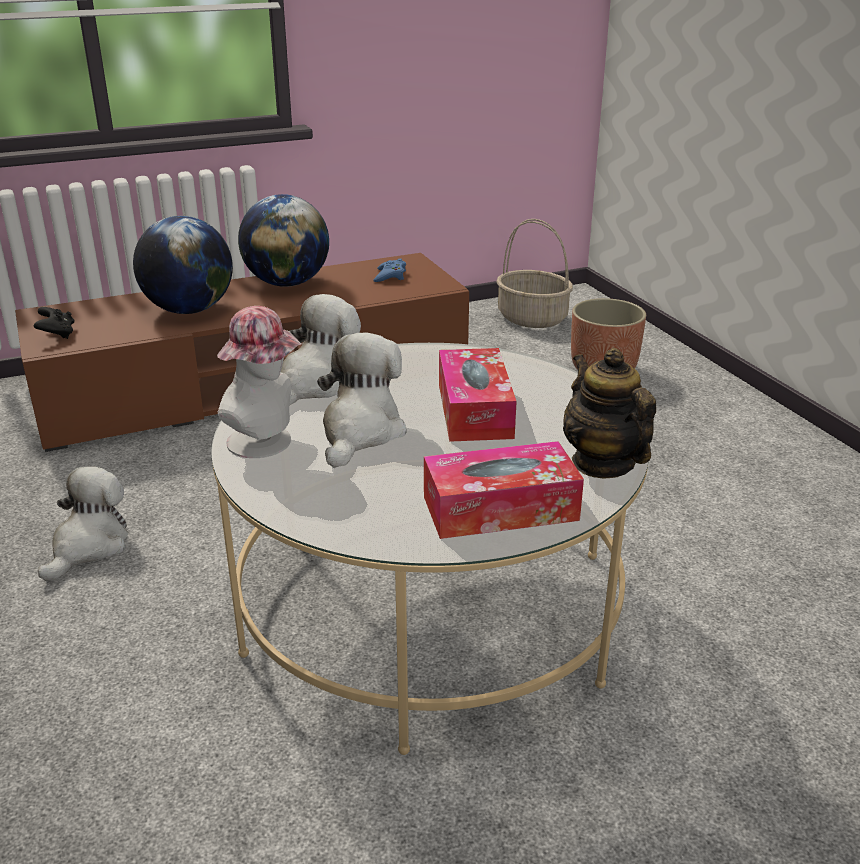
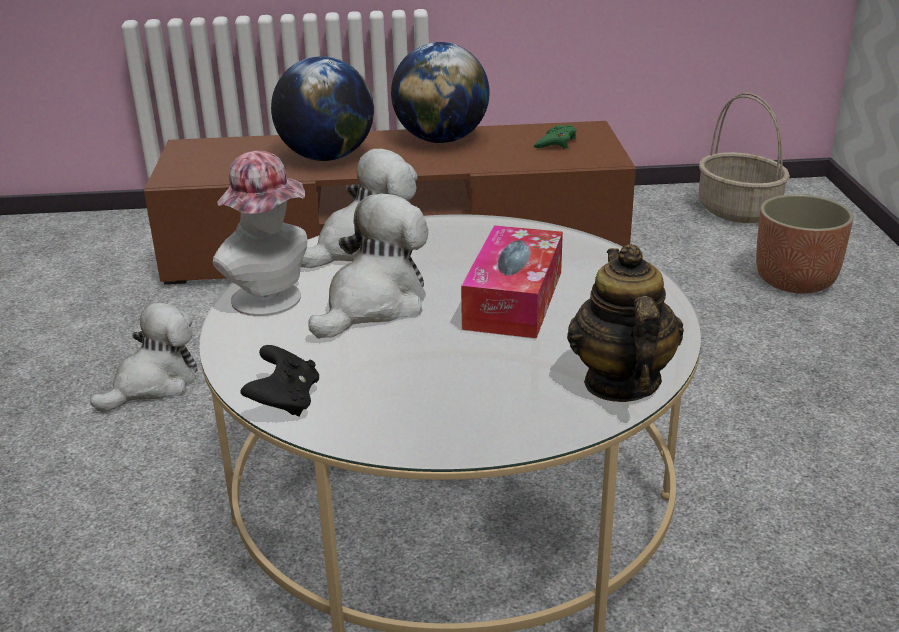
camera: 20 degrees right, 0 degrees up
(57, 334) = (190, 167): black game controller -> black game controller (285, 401)
(390, 276) = (556, 143): blue game controller -> green game controller
(500, 508) = (465, 414): tissue box -> none

